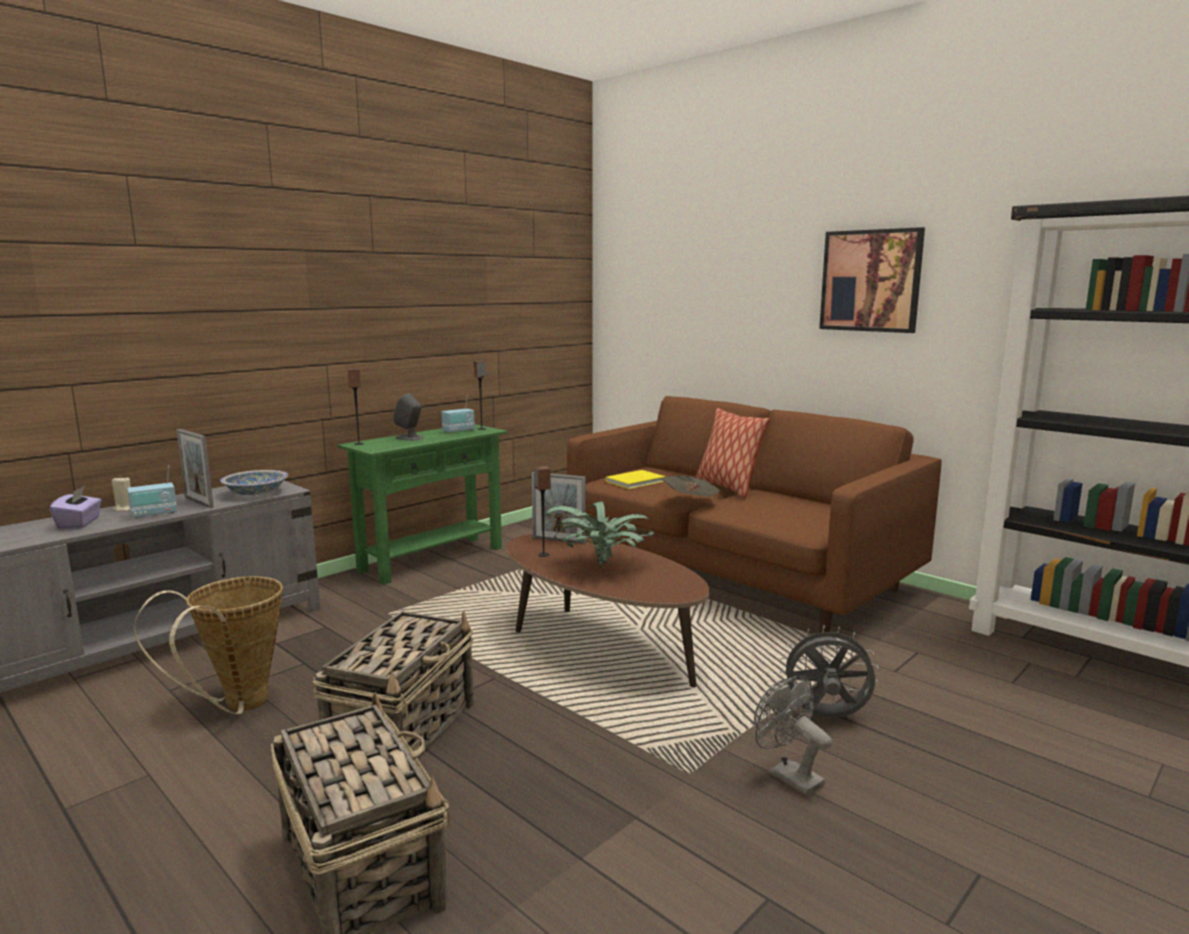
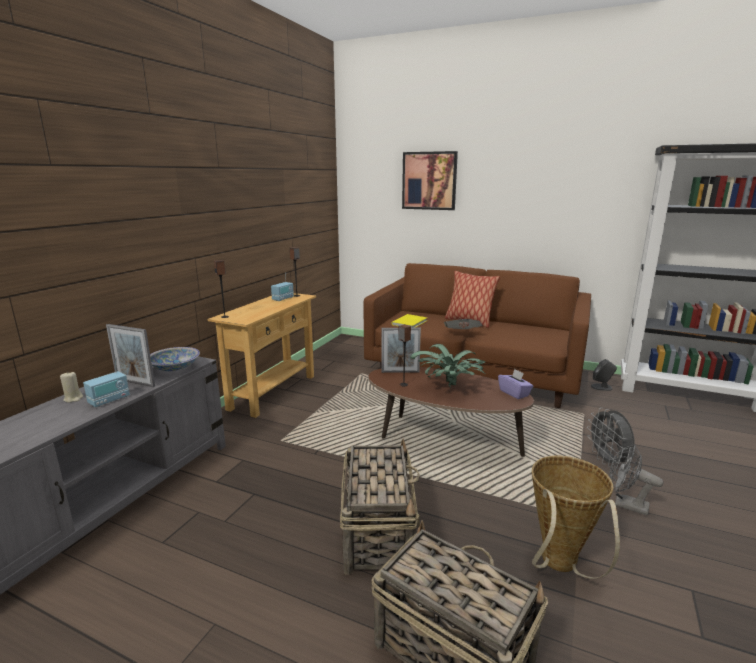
camera: 20 degrees left, 5 degrees up
(79, 523) = (47, 420): purple tissue box -> purple tissue box (514, 393)
(237, 706) = (234, 543): basket -> basket (559, 567)
(410, 438) = (256, 308): grey speaker -> grey speaker (602, 387)
(432, 559) = (273, 392): green console table -> beige console table
(825, 718) = (607, 461): grey fan -> grey fan turned 90 degrees counterclockwise
(871, 281) = (547, 187): picture -> picture (429, 181)

